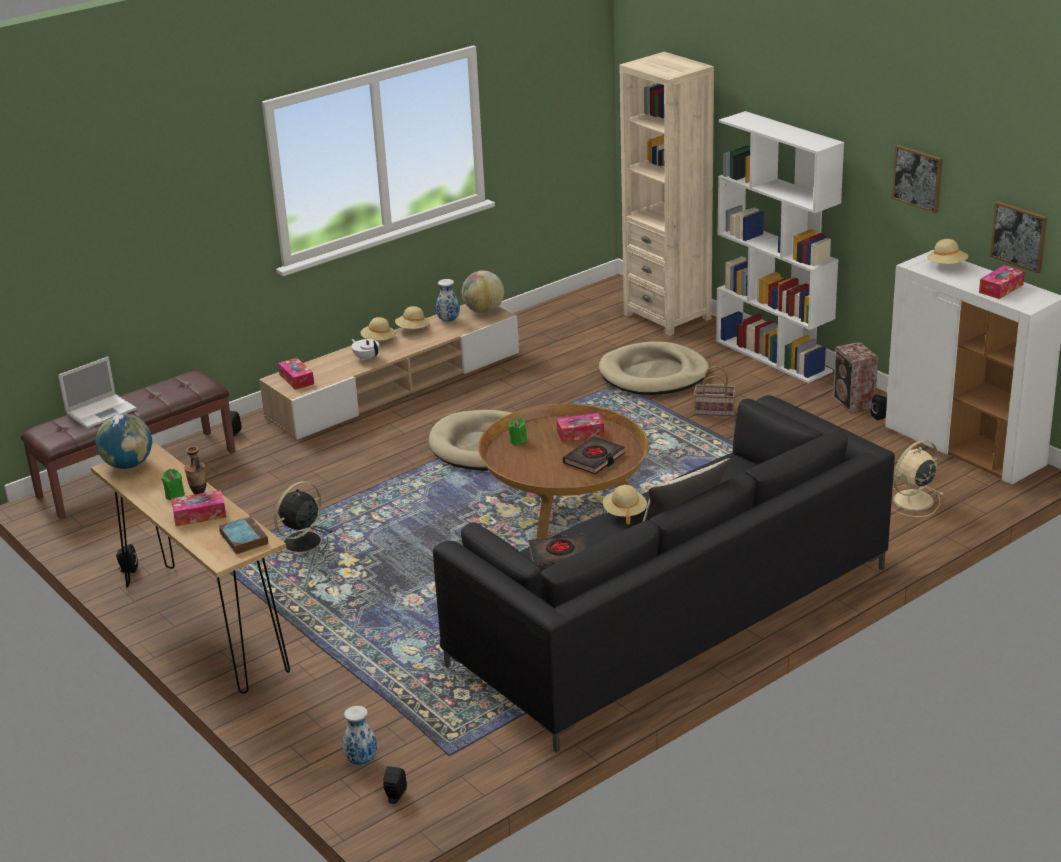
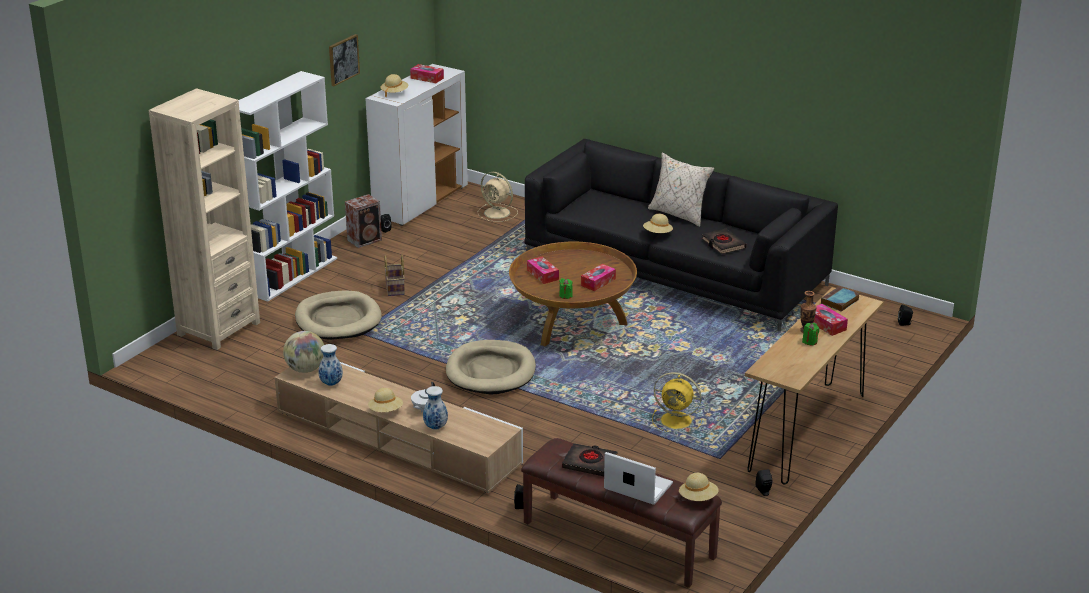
camera: 110 degrees left, 0 degrees up
(128, 465) = (785, 373): globe -> none
(296, 379) = (481, 435): tissue box -> tissue box (598, 282)
(300, 543) = (677, 421): black fan -> yellow fan
(361, 760) = (885, 340): vase -> vase (435, 427)
(413, 330) = (356, 398): beige hat -> beige hat (698, 498)
(594, 459) = (577, 265): black book -> black book (590, 463)
(1019, 236) = (400, 49): picture -> none

